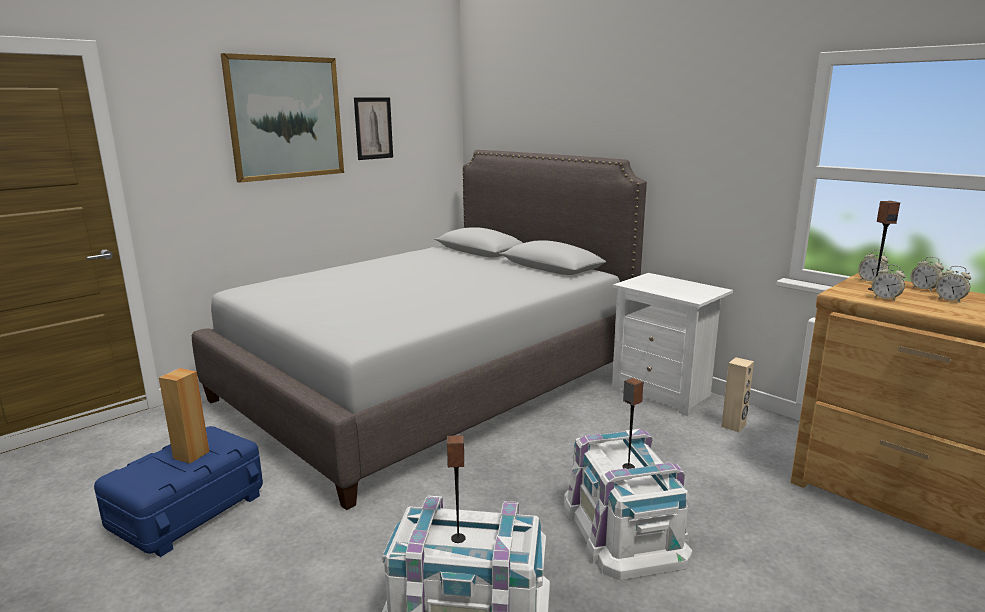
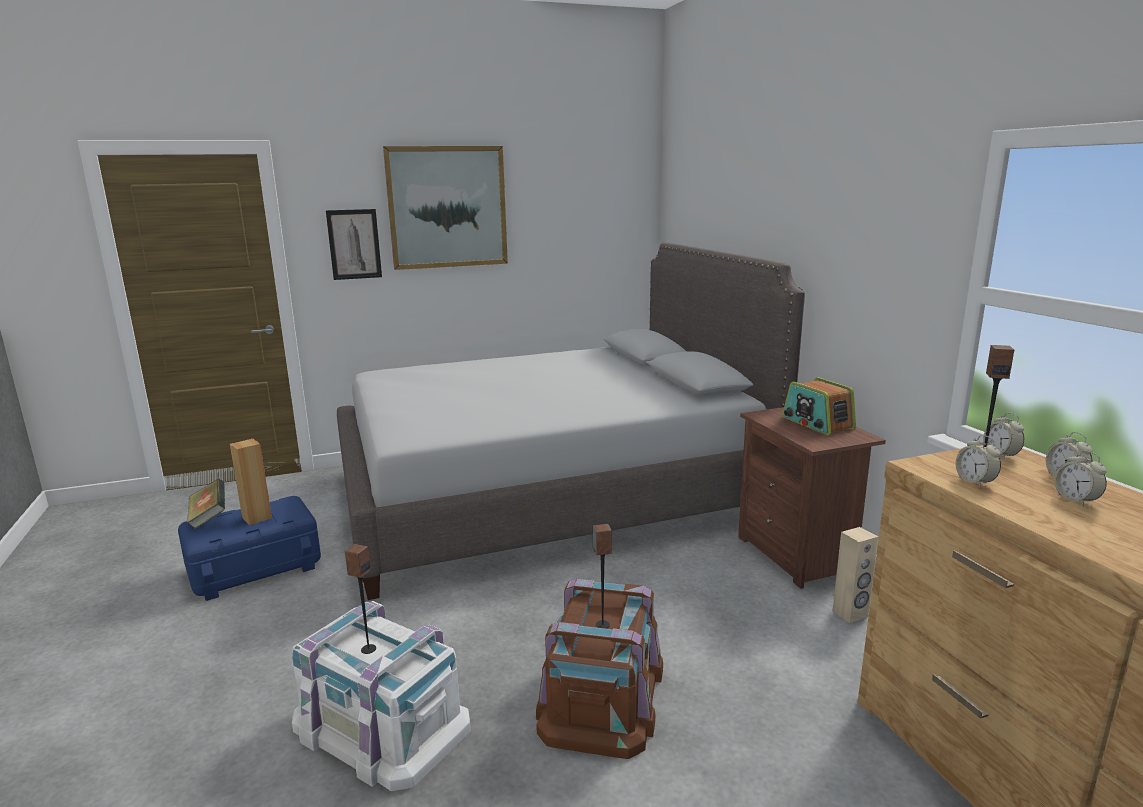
camera: 25 degrees right, 0 degrees up
(130, 466) = (209, 517): none -> book
(373, 128) = (546, 217): picture -> picture (354, 244)
(624, 528) = (603, 694): white storage box -> brown storage box
(664, 393) = (798, 555): white nightstand -> brown nightstand
(675, 284) = (817, 423): none -> radio

